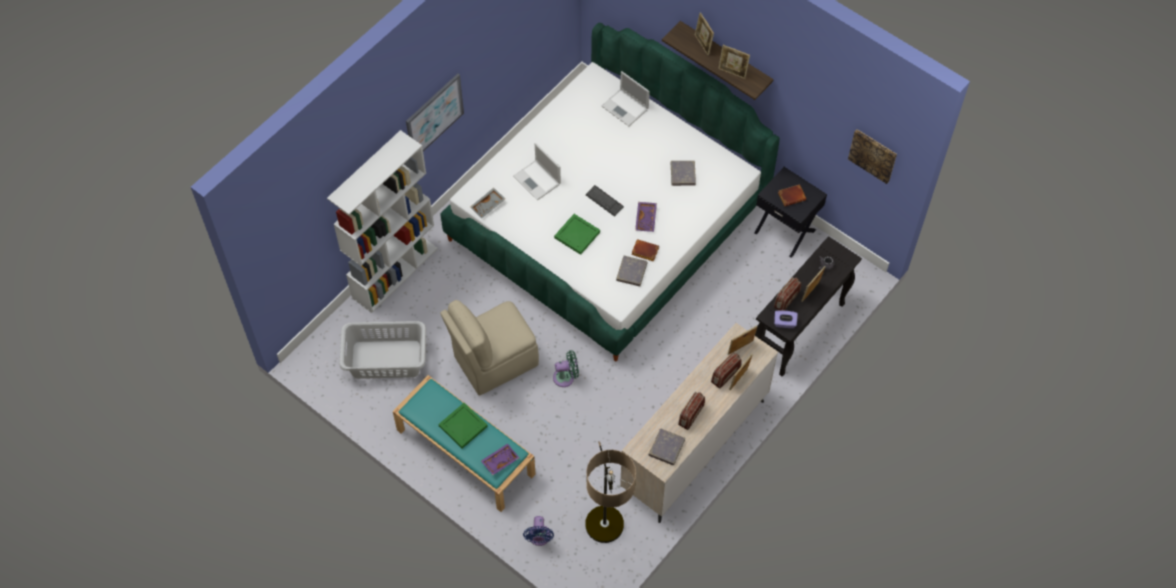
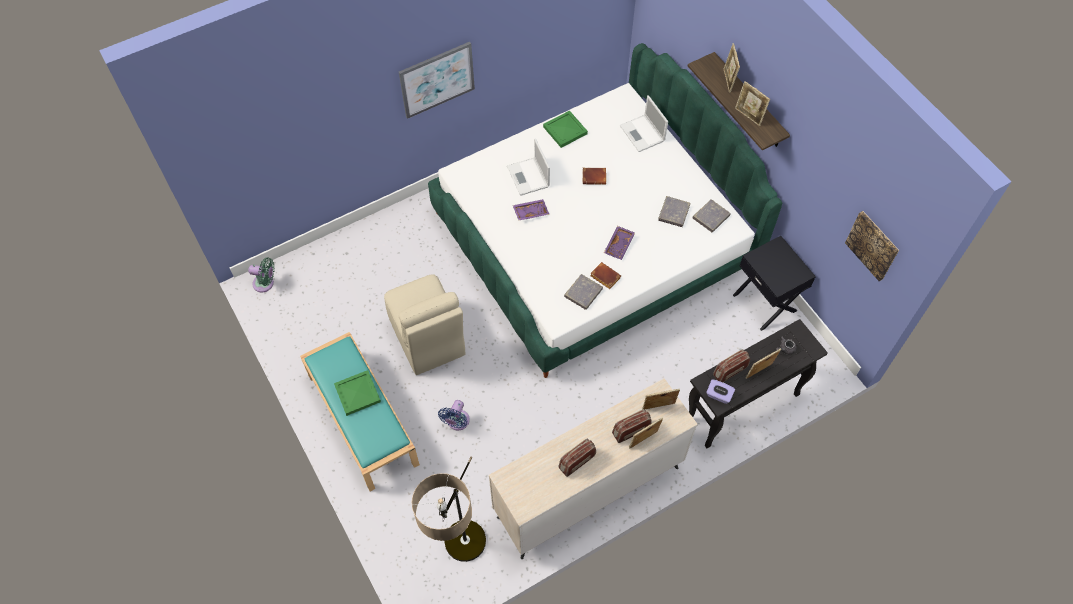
camera: 20 degrees right, 0 degrees up
(385, 359) = (329, 305): grey laundry basket -> none
(395, 272) = (374, 227): white bookcase -> none
(488, 206) = (471, 187): grey tray -> none
(493, 361) = (428, 339): beige chair -> beige chair turned 105 degrees counterclockwise
(500, 461) = (377, 441): purple tray -> purple tray (530, 212)
(539, 538) = (395, 531): blue fan -> blue fan (457, 422)
(566, 377) = (490, 377): green fan -> green fan (265, 283)
(578, 235) = (545, 240): green tray -> green tray (566, 130)
(604, 201) = (585, 216): keyboard -> none
(666, 448) = (536, 488): grey book -> grey book (711, 217)
(792, 196) = (778, 267): brown book -> brown book (594, 177)

